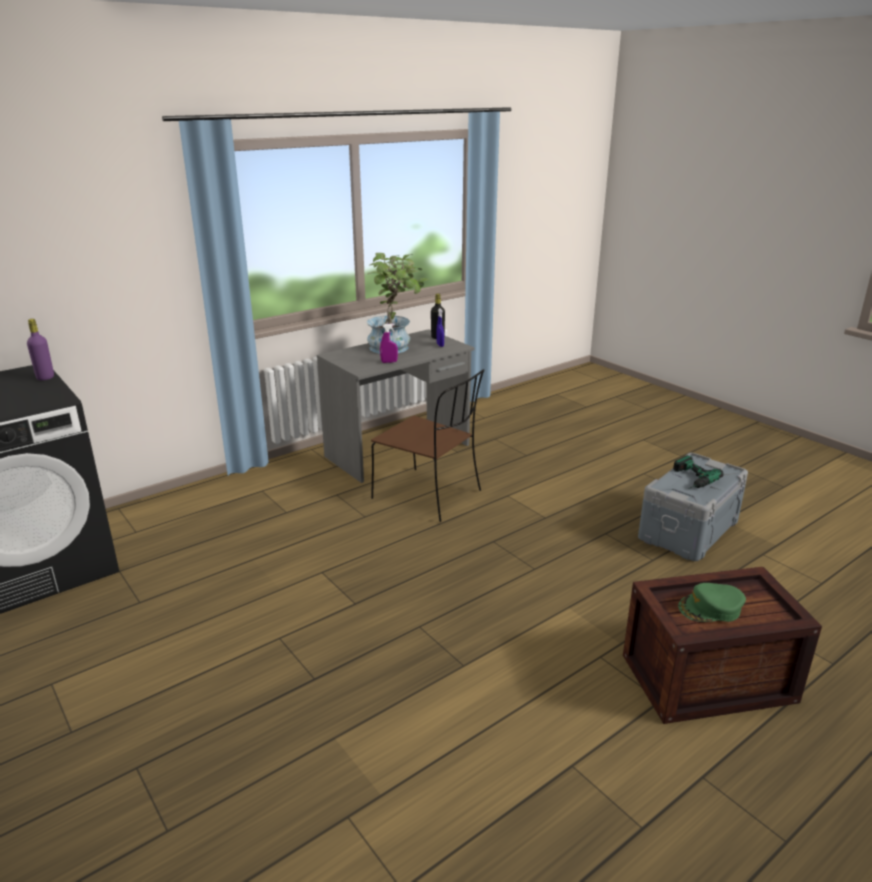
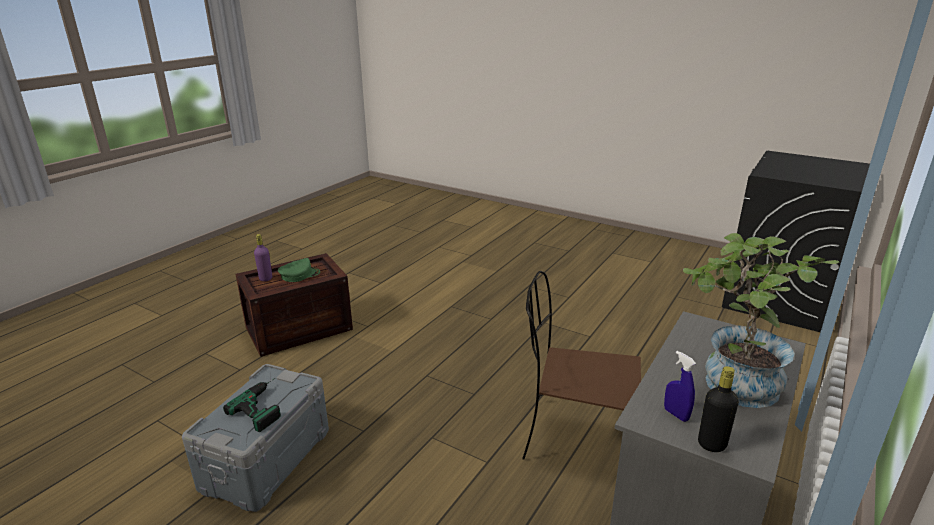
camera: 160 degrees right, 0 degrees up
(45, 377) = (826, 183): purple bottle -> purple bottle (265, 278)
(389, 362) = (689, 346): purple spray bottle -> none

